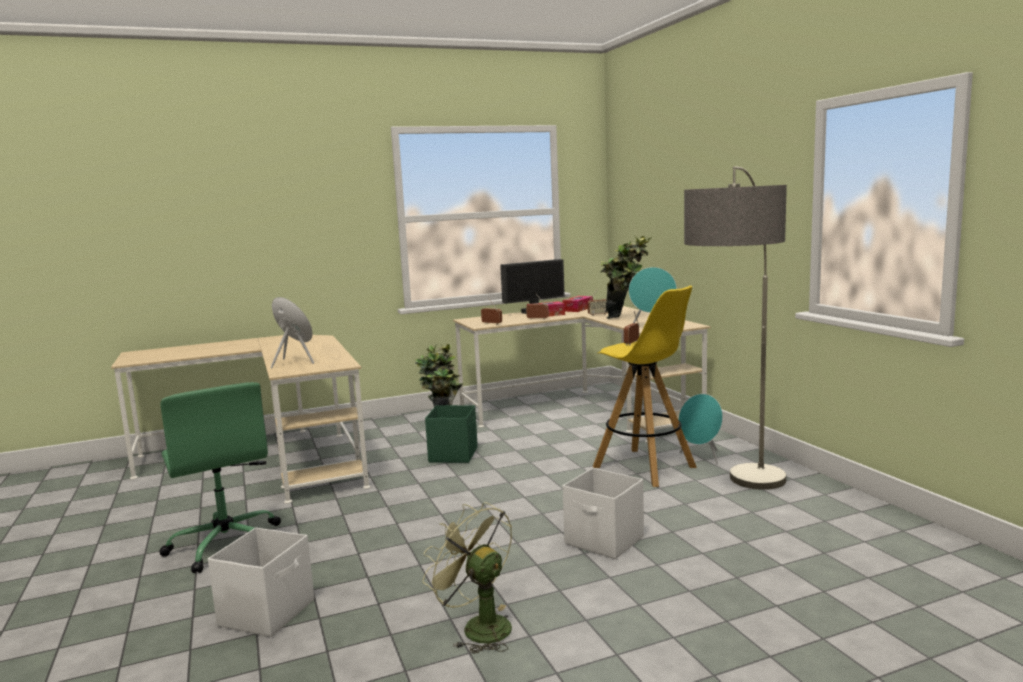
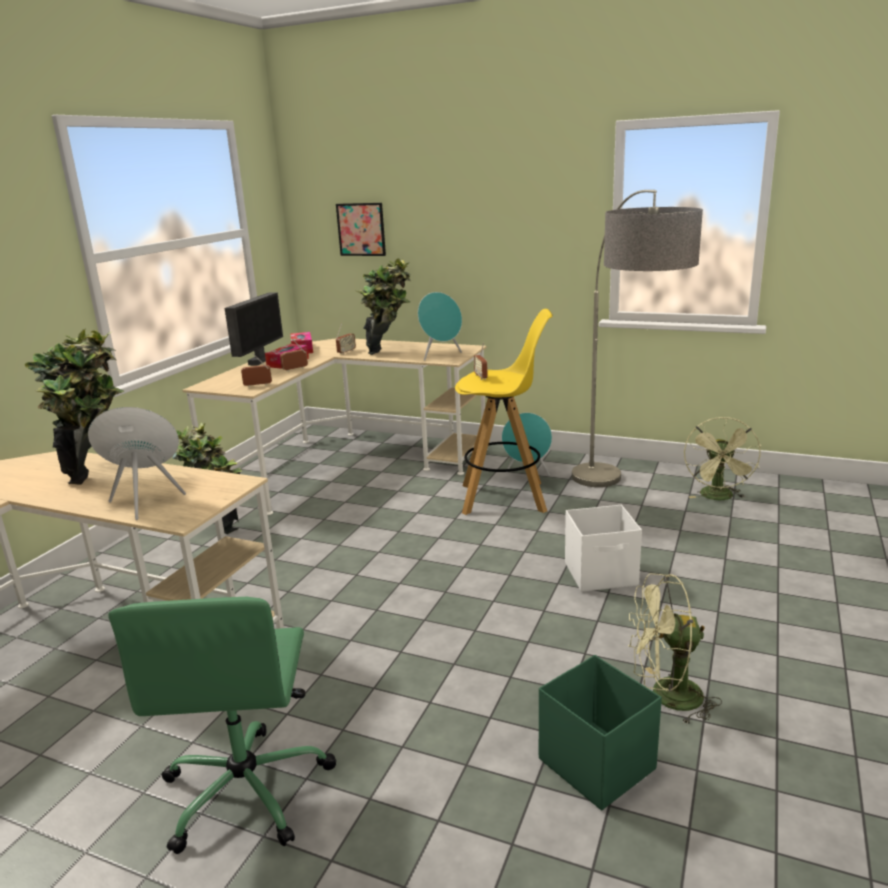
camera: 45 degrees left, 10 degrees up
(226, 544) = (247, 789): green office chair -> green office chair turned 75 degrees clockwise
(268, 612) = (476, 817): white storage box -> none
(314, 347) = (96, 472): none -> potted plant
(454, 454) = (305, 554): green storage box -> green storage box (596, 763)
(645, 212) = (361, 229): none -> picture
(848, 535) = (718, 498): none -> green fan

